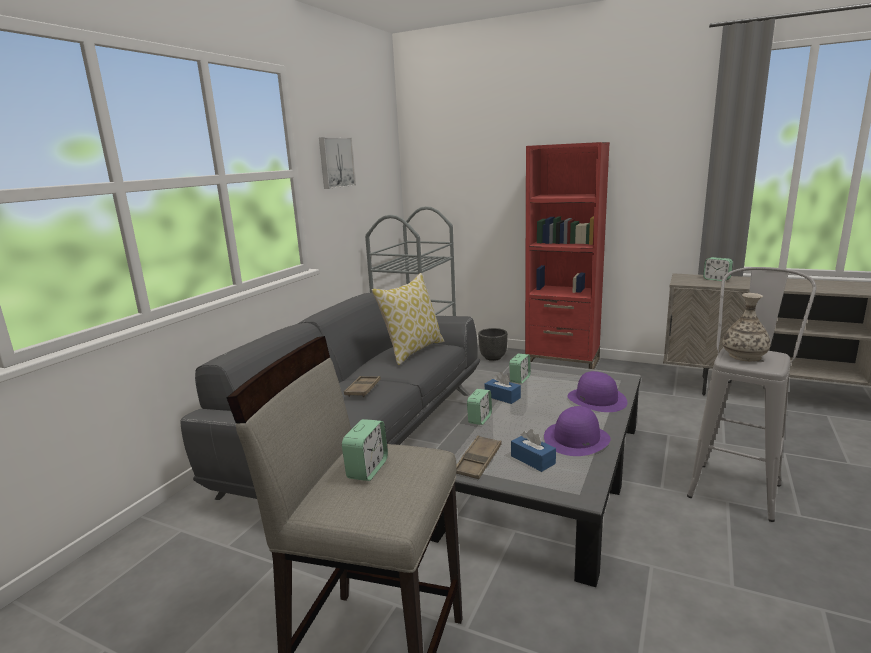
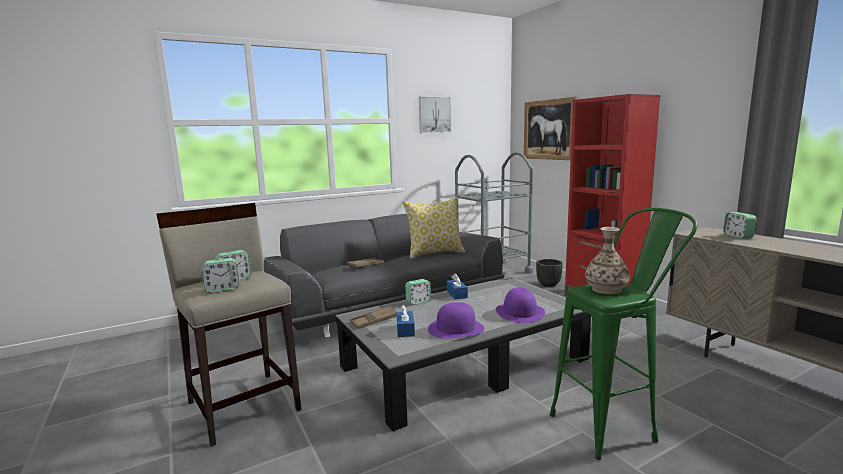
camera: 35 degrees right, 5 degrees down
(463, 178) = (549, 129): none -> picture
(520, 379) = (489, 288): alarm clock -> alarm clock (222, 288)
(736, 484) = (613, 424): grey stool -> green stool

